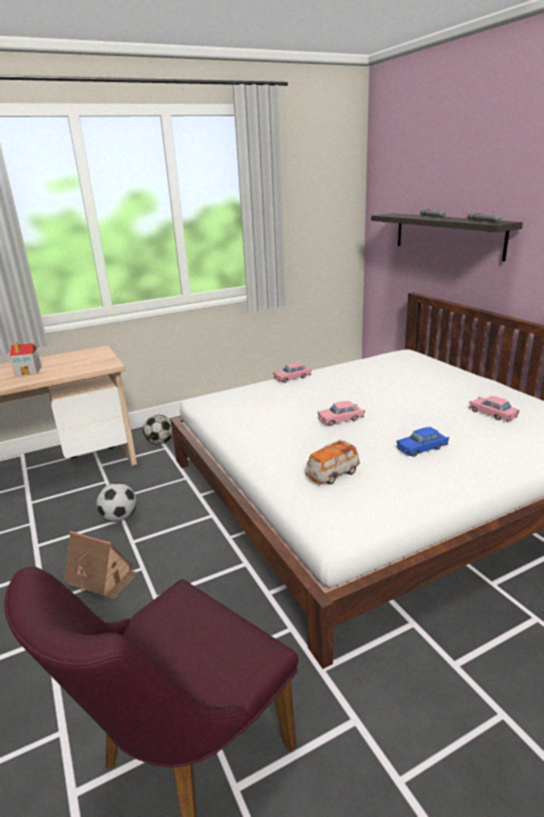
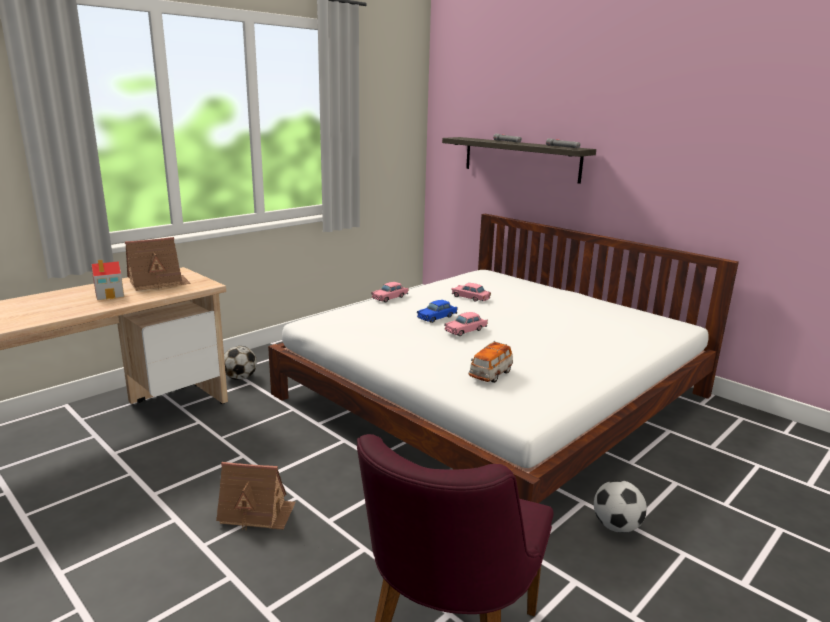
camera: 20 degrees left, 5 degrees down
(74, 361) = (158, 283): none -> toy house
(119, 517) = (239, 454): football -> football (616, 526)
(422, 448) = (554, 348): blue toy car -> blue toy car (437, 317)
(492, 414) = (593, 318): pink toy car -> pink toy car (470, 298)

